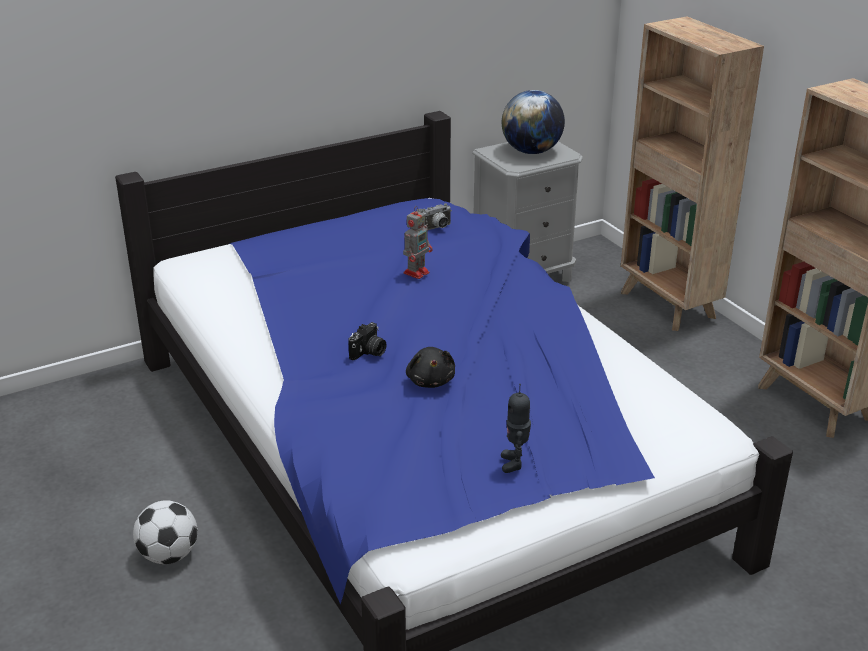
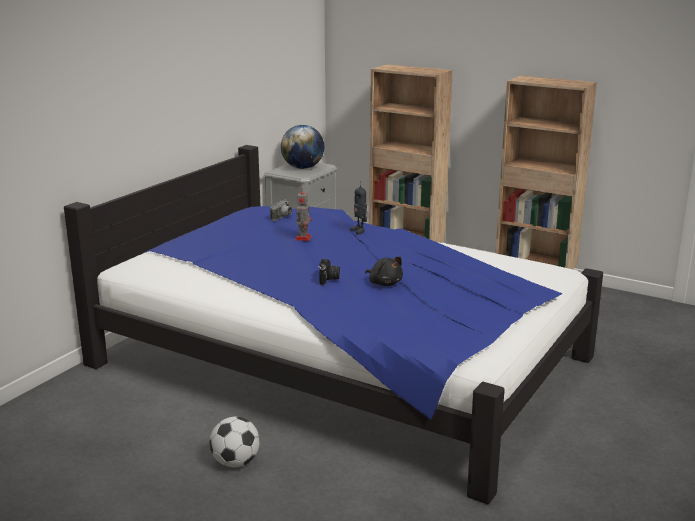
camera: 30 degrees left, 10 degrees down
(514, 463) = (486, 304): toy robot -> toy robot (359, 231)

